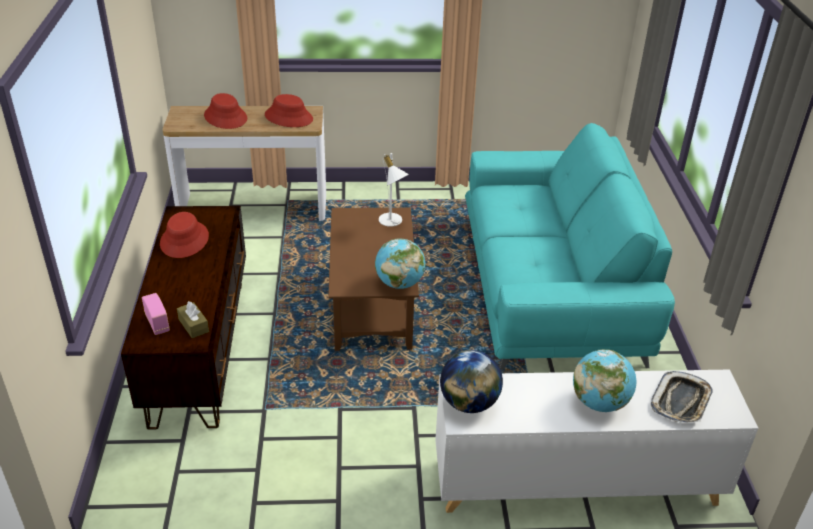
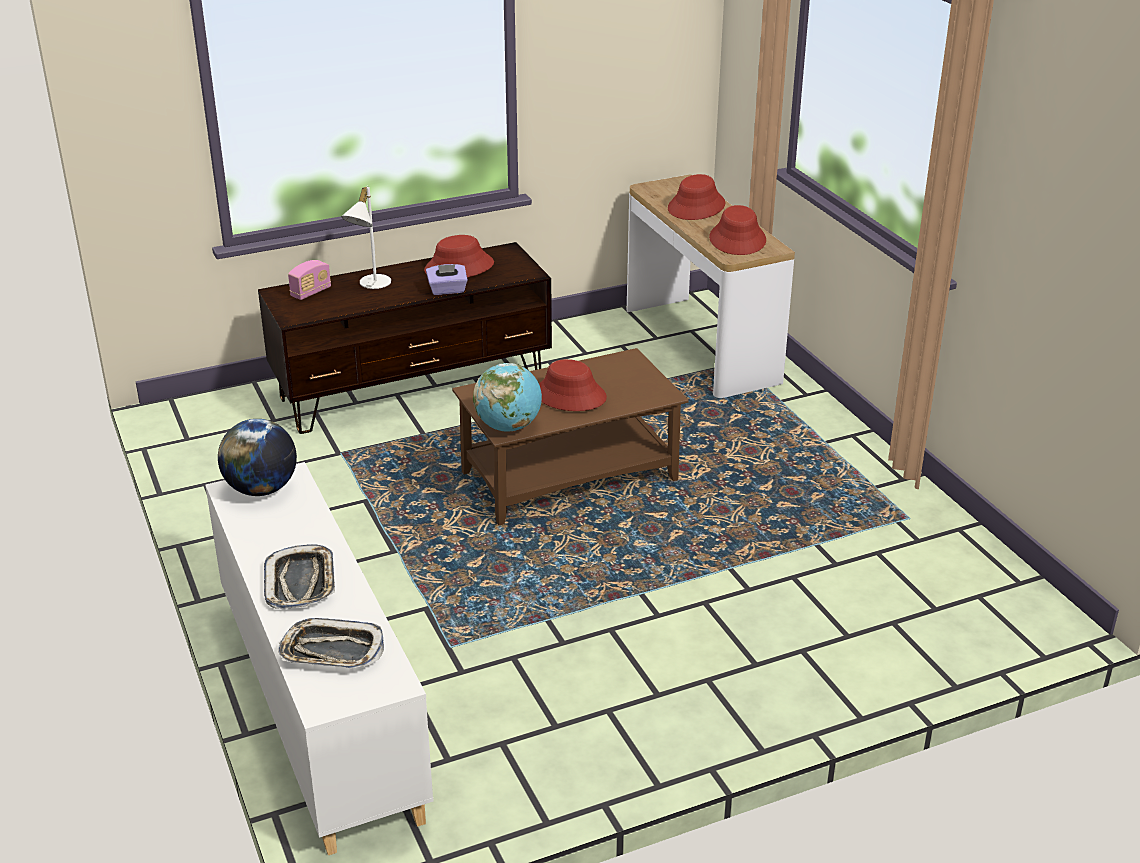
camera: 70 degrees right, 5 degrees down
(193, 325) = (317, 310): brown tissue box -> none
(218, 254) = (447, 290): none -> purple tissue box
(376, 249) = (570, 396): none -> red hat
(392, 222) = (640, 394): white table lamp -> white table lamp (370, 284)
(550, 286) = (725, 619): turquoise sofa -> none
(599, 402) = (301, 583): globe -> tray

